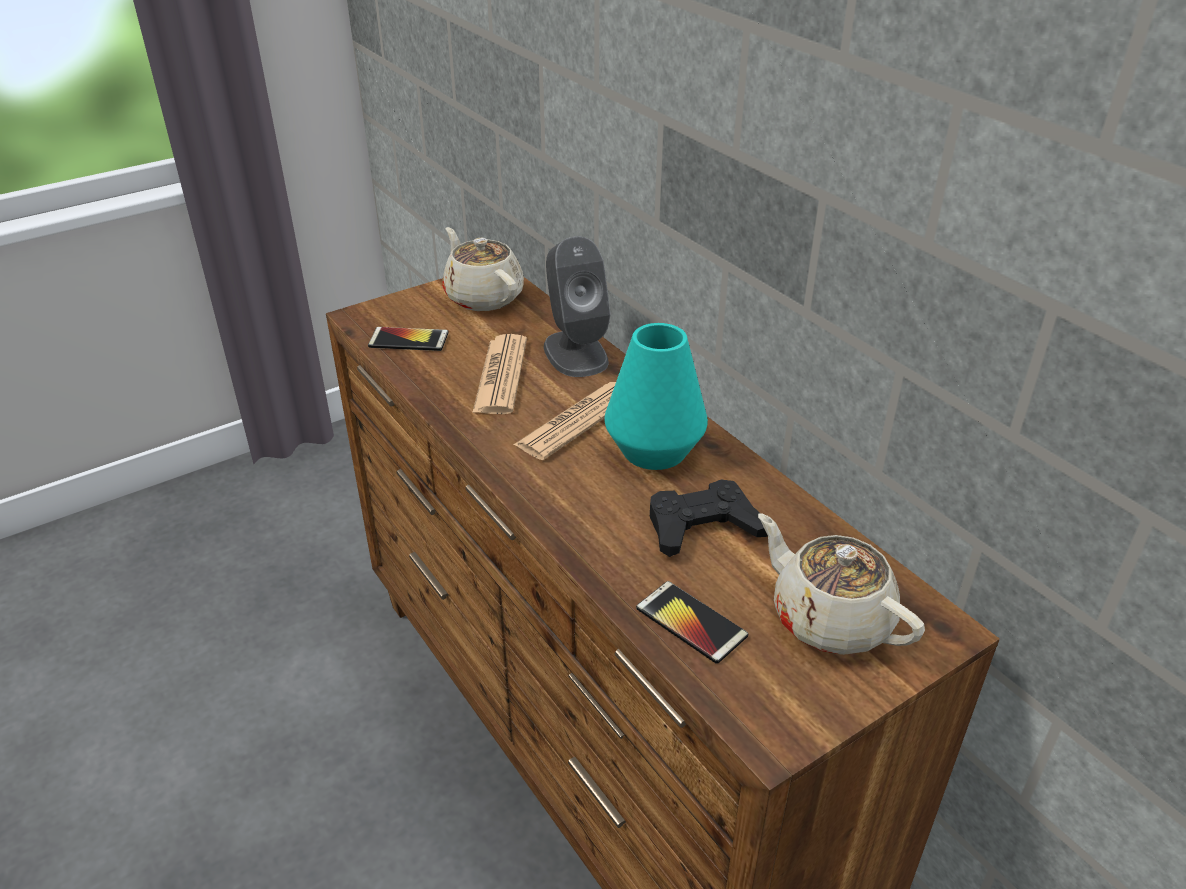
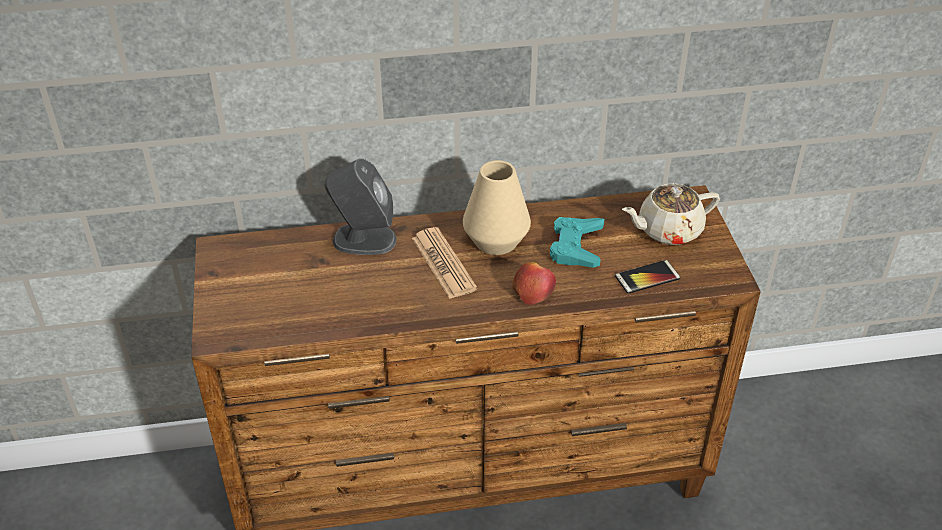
camera: 65 degrees left, 5 degrees up
(408, 340) = (277, 317): phone -> none
(483, 297) = (246, 262): beige teapot -> none
(501, 376) = (364, 282): newspaper -> none
(579, 510) = (533, 289): none -> apple
(654, 450) = (496, 241): turquoise vase -> beige vase
(703, 526) = (576, 246): black game controller -> turquoise game controller

